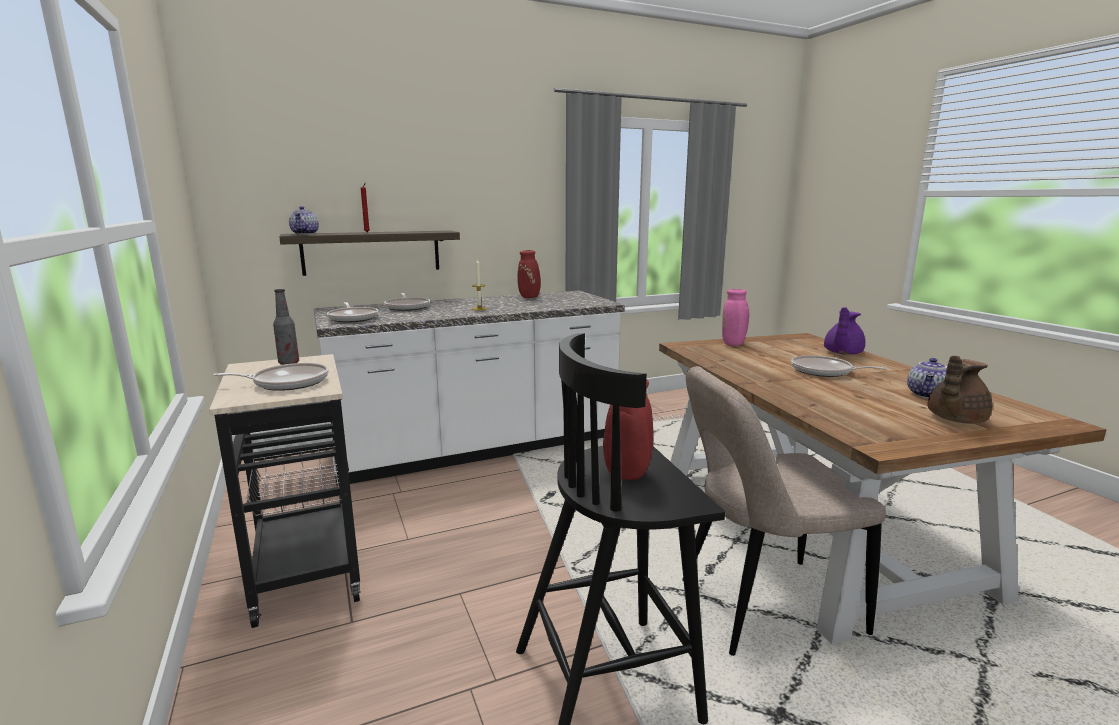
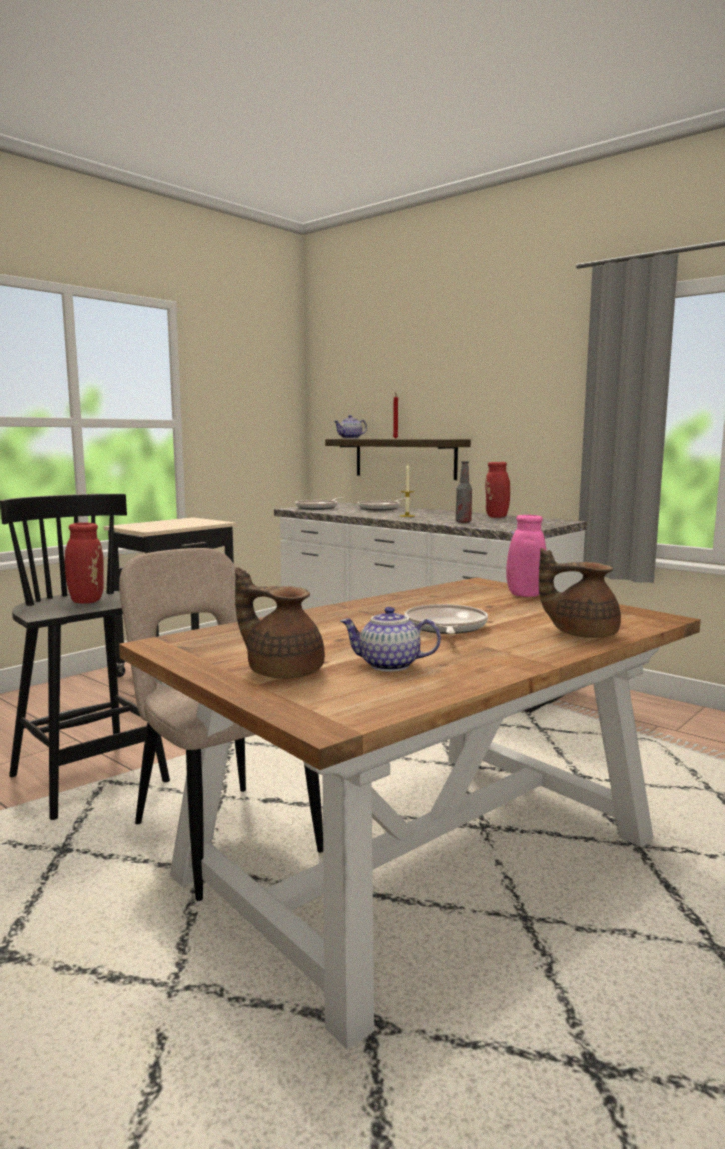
camera: 65 degrees right, 5 degrees down
(287, 382) = (159, 525): frying pan -> none
(289, 363) = (203, 521): bottle -> bottle (463, 522)
(841, 353) = (581, 633): purple teapot -> brown teapot

